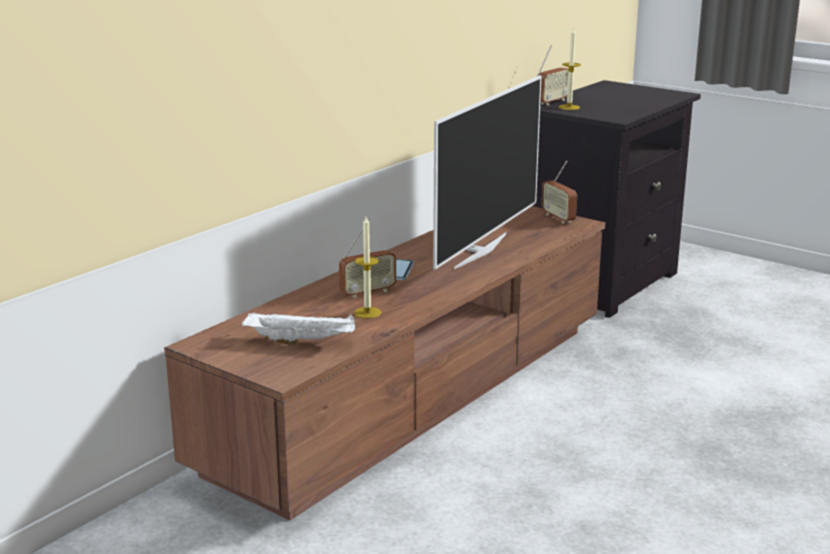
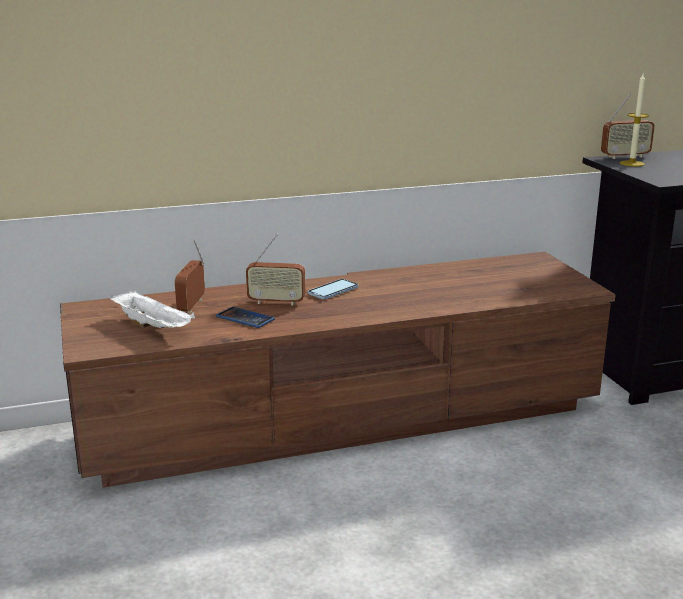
camera: 35 degrees right, 0 degrees up
(367, 313) = (245, 318): candle -> phone
(479, 250) = (438, 290): television -> none
(558, 218) = (570, 279): radio -> radio (192, 306)

